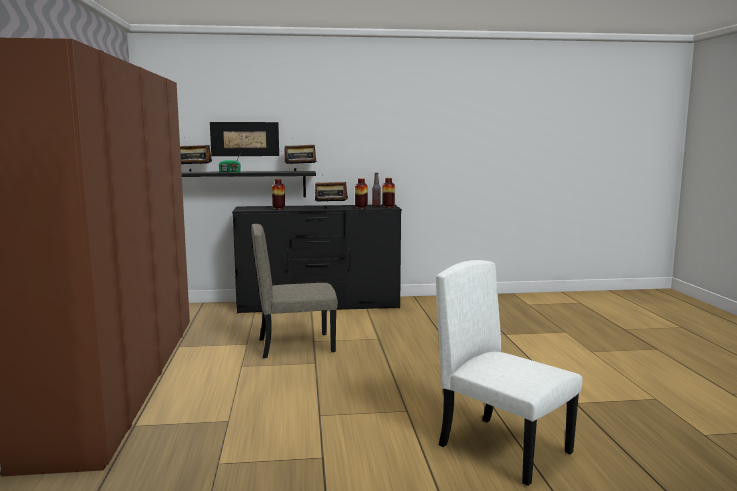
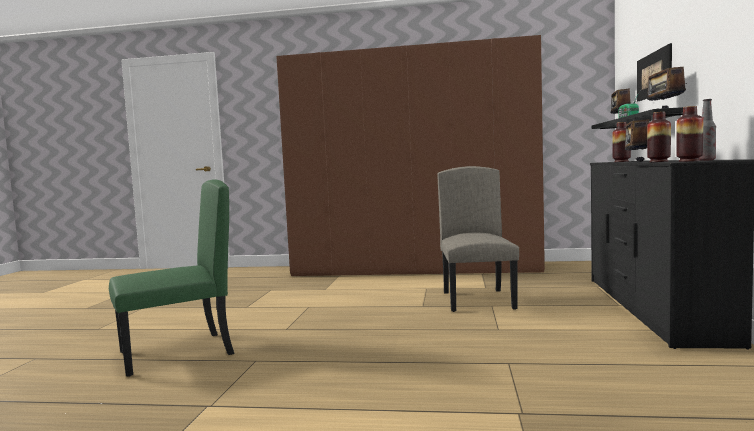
camera: 105 degrees right, 5 degrees down
(505, 448) = (176, 353): white chair -> green chair

